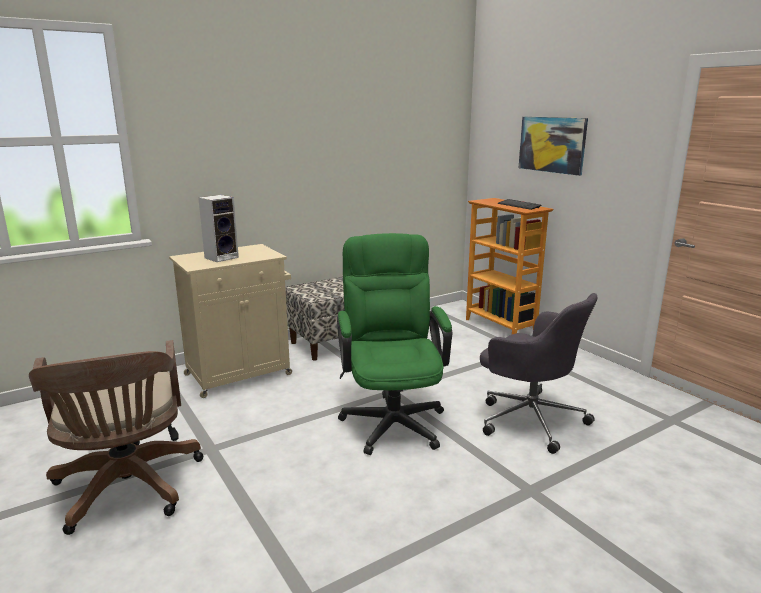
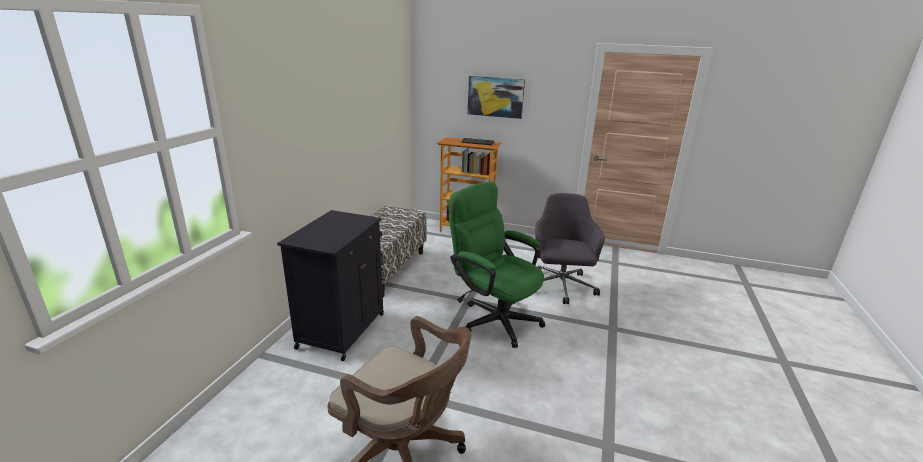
camera: 40 degrees left, 5 degrees up
(222, 257) = (331, 231): speaker -> none
(240, 374) = (342, 329): beige cabinet -> black cabinet
(529, 419) = (560, 287): grey office chair -> grey office chair turned 90 degrees counterclockwise

